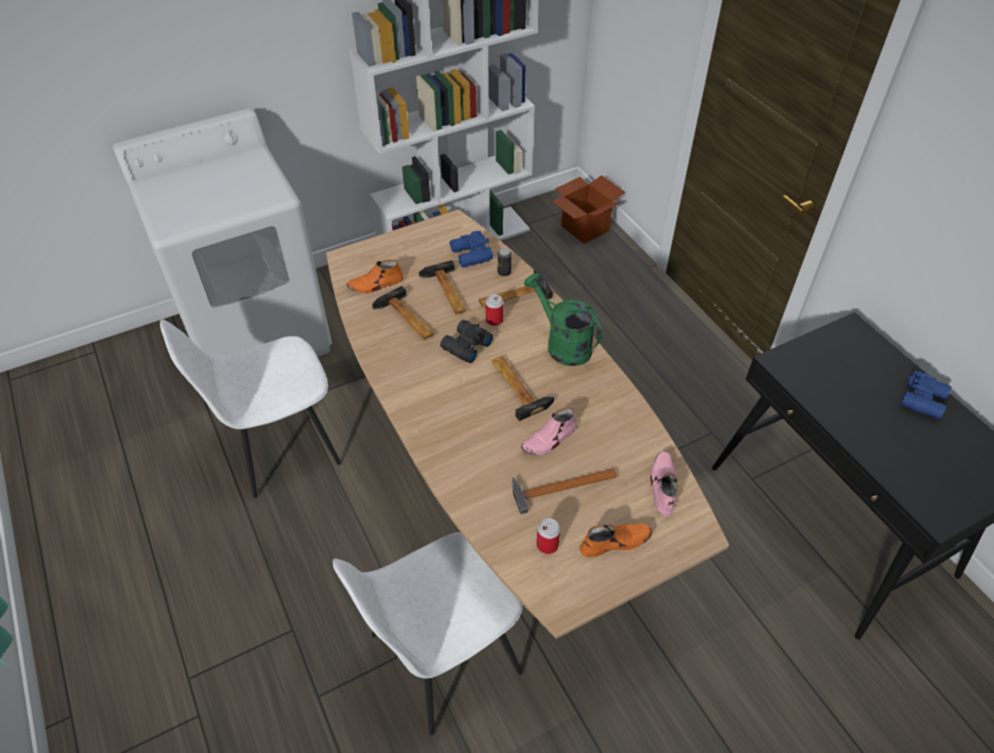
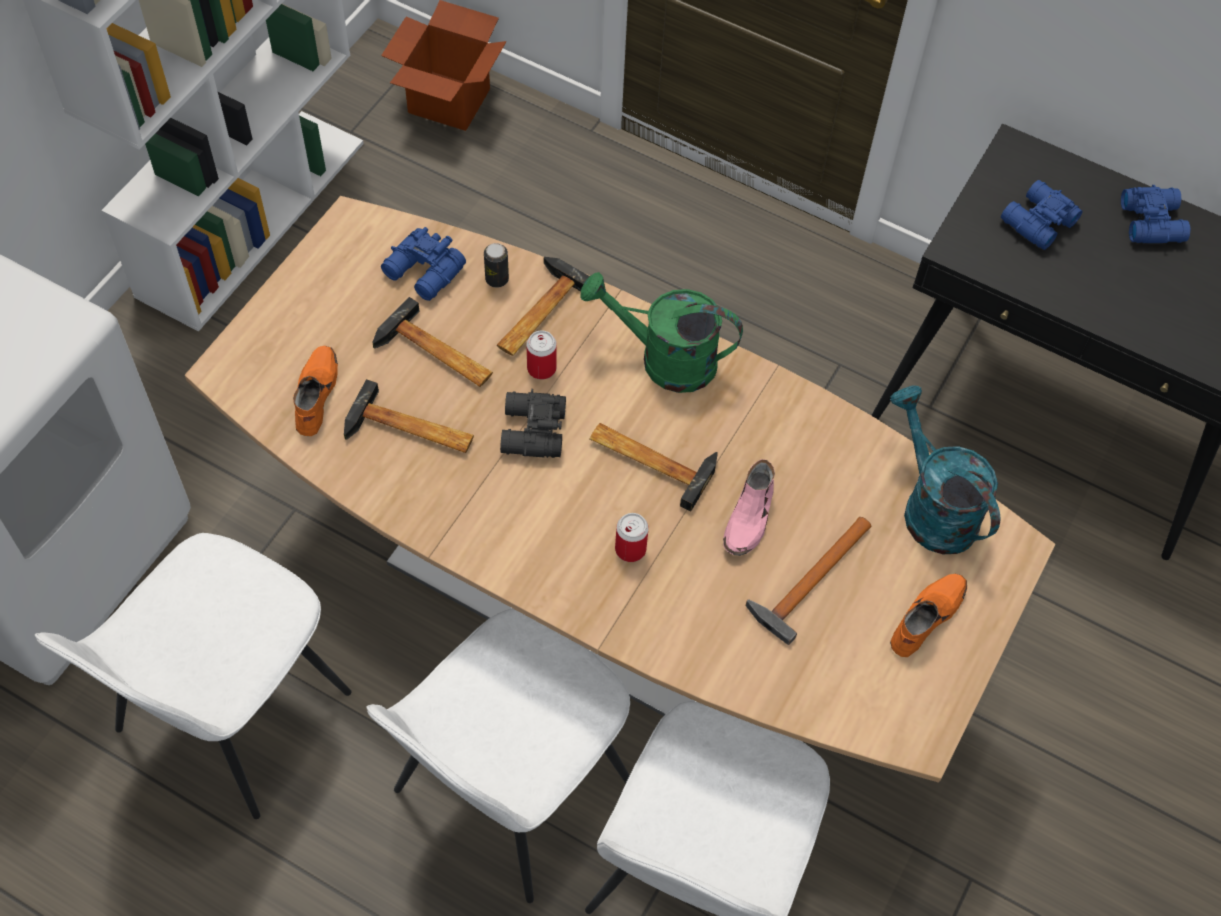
camera: 35 degrees left, 10 degrees up
(376, 284) = (315, 394): orange shoe -> orange shoe turned 150 degrees clockwise
(378, 551) = (508, 790): none -> white chair
(547, 545) = (850, 668): can -> can (630, 549)
(662, 486) = (931, 507): pink shoe -> turquoise watering can
(841, 368) = (1036, 221): none -> blue binoculars

